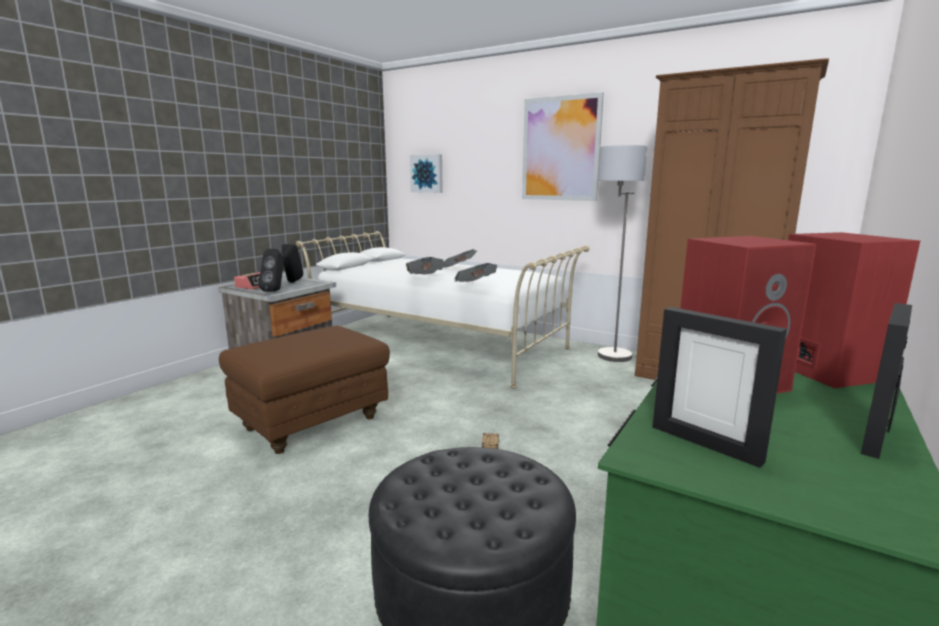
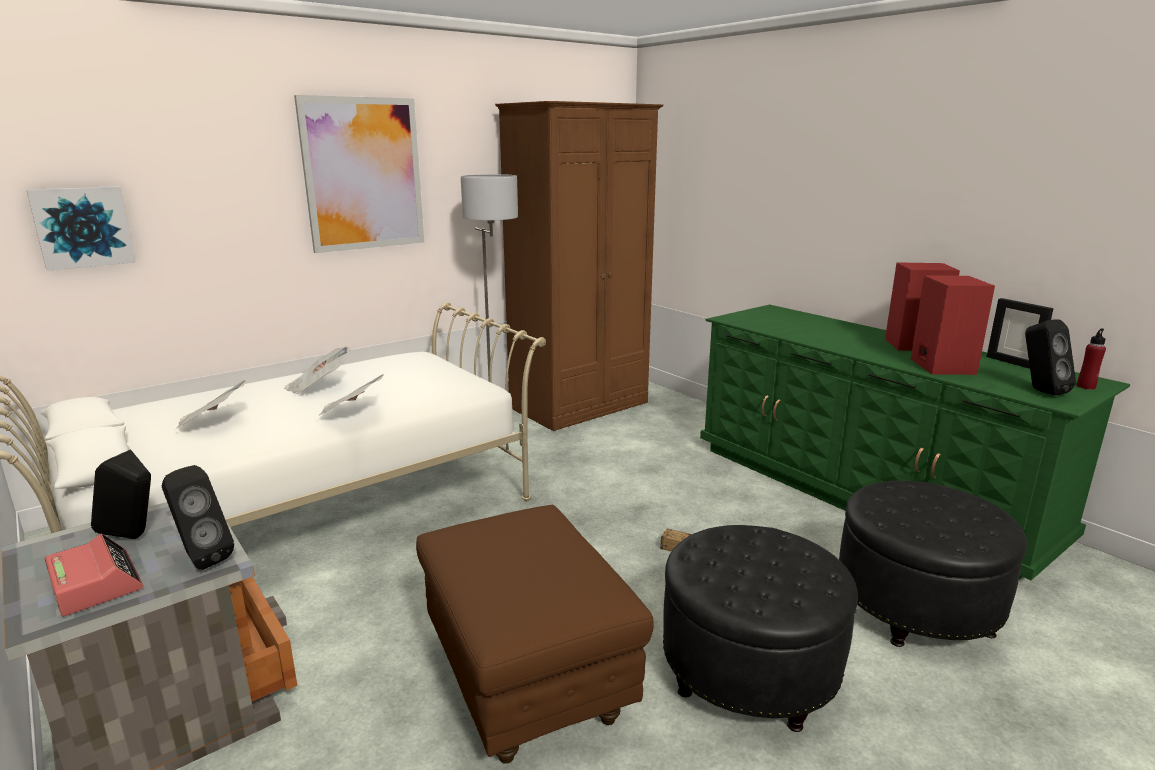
camera: 70 degrees left, 5 degrees up
(335, 500) = (749, 671): none -> black ottoman
(475, 285) = (446, 393): newspaper -> newspaper (212, 423)
(706, 443) = (1039, 390): picture frame -> black speaker
(822, 496) = (1086, 386): none -> red bottle

